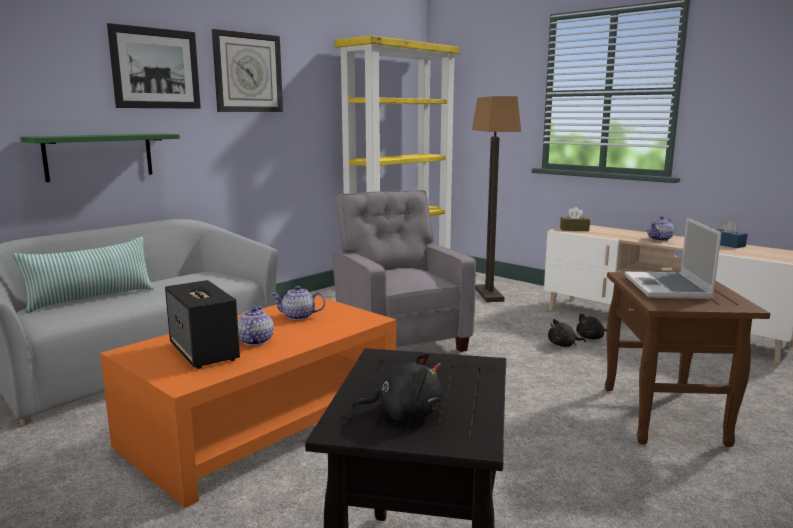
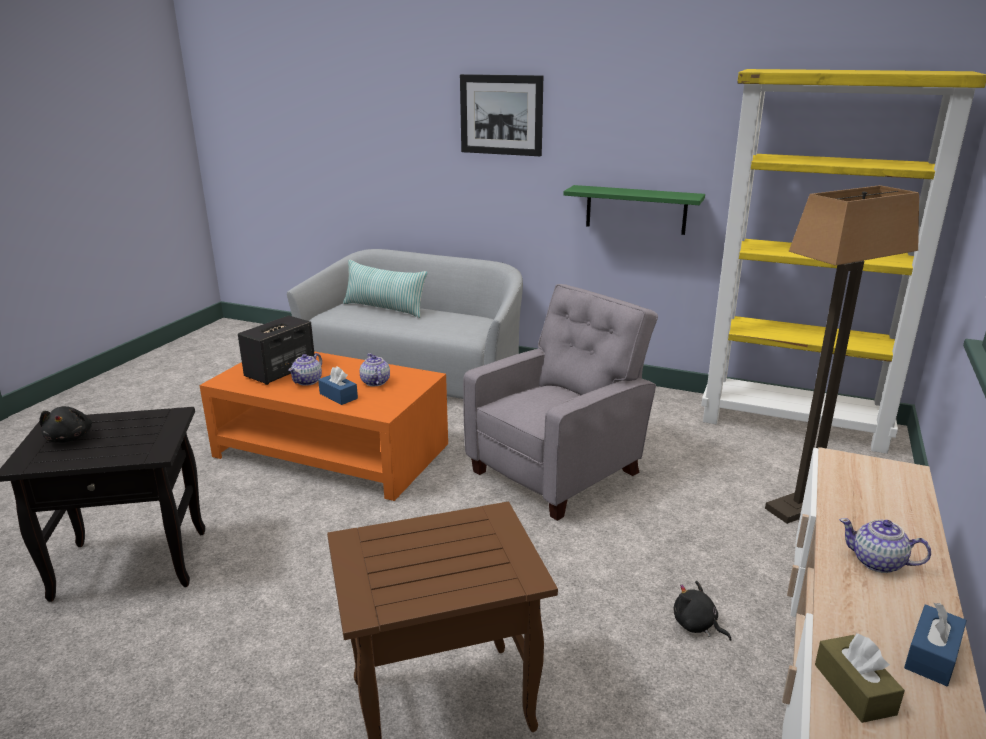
camera: 70 degrees right, 10 degrees up
(99, 156) = (446, 193): green shelf -> green shelf (636, 209)
(248, 73) = (605, 117): wall clock -> none
(255, 341) = (308, 381): teapot -> teapot turned 135 degrees clockwise
(314, 331) = (338, 396): none -> blue tissue box
(563, 345) = (640, 598): black plush toy -> none
(574, 229) = (854, 469): brown tissue box -> brown tissue box (854, 689)
(668, 288) = (439, 548): laptop -> none

